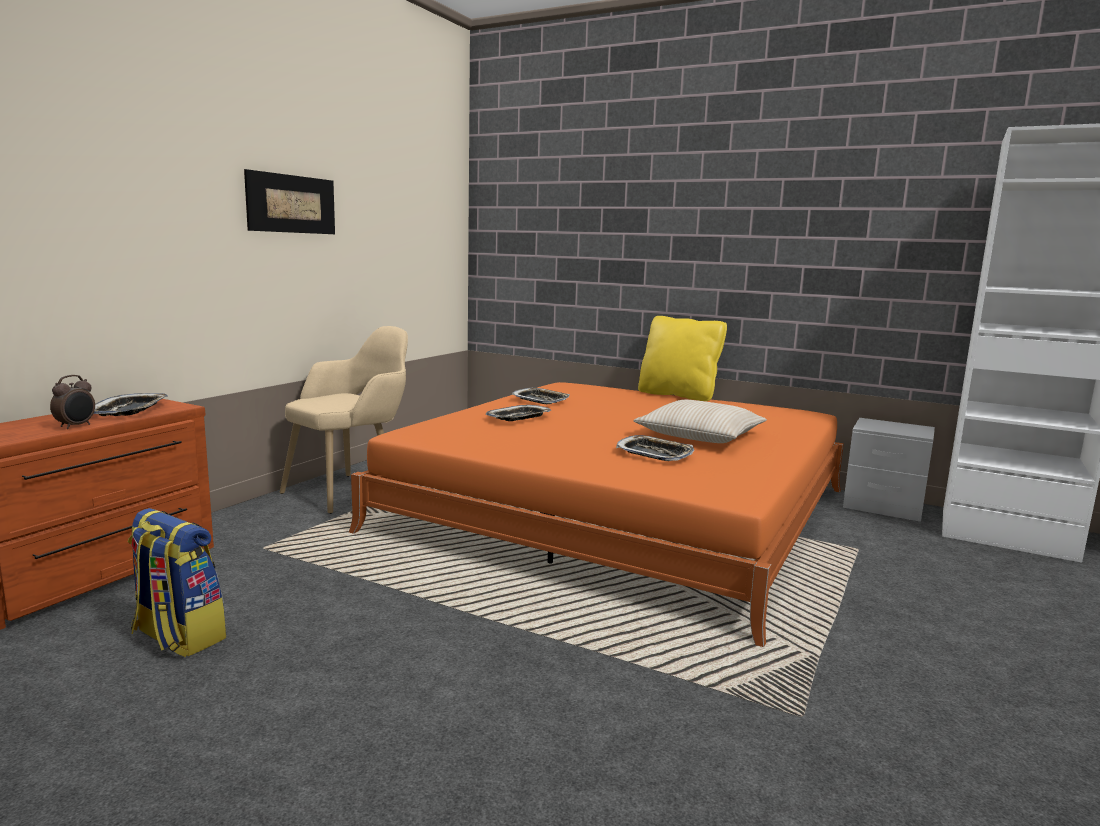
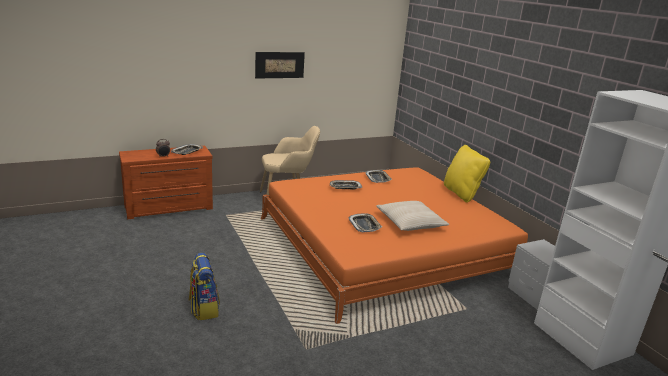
camera: 35 degrees right, 10 degrees up
(177, 637) = (168, 239): backpack -> backpack (204, 308)

